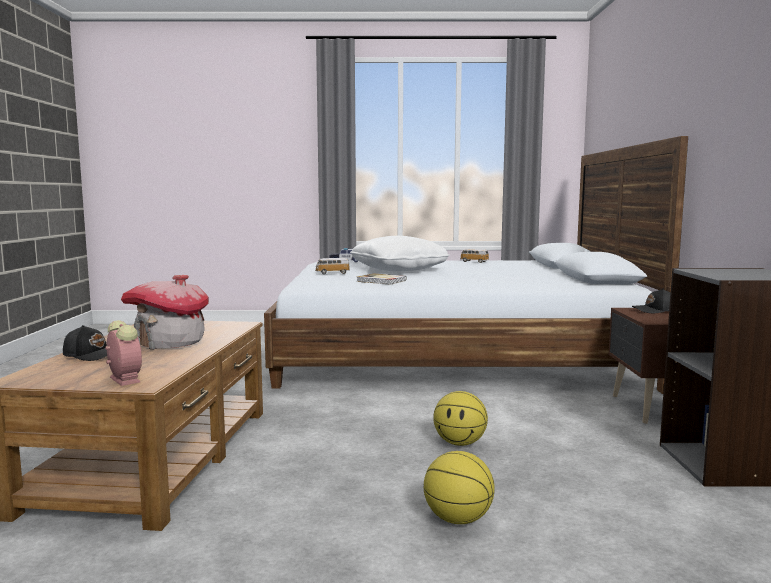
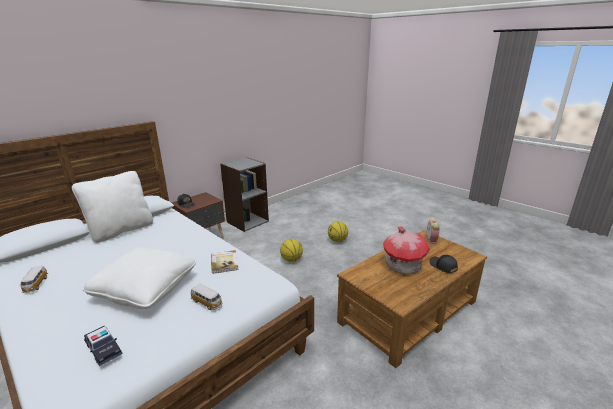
camera: 135 degrees left, 15 degrees up
(553, 274) = (121, 230): none -> white pillow

